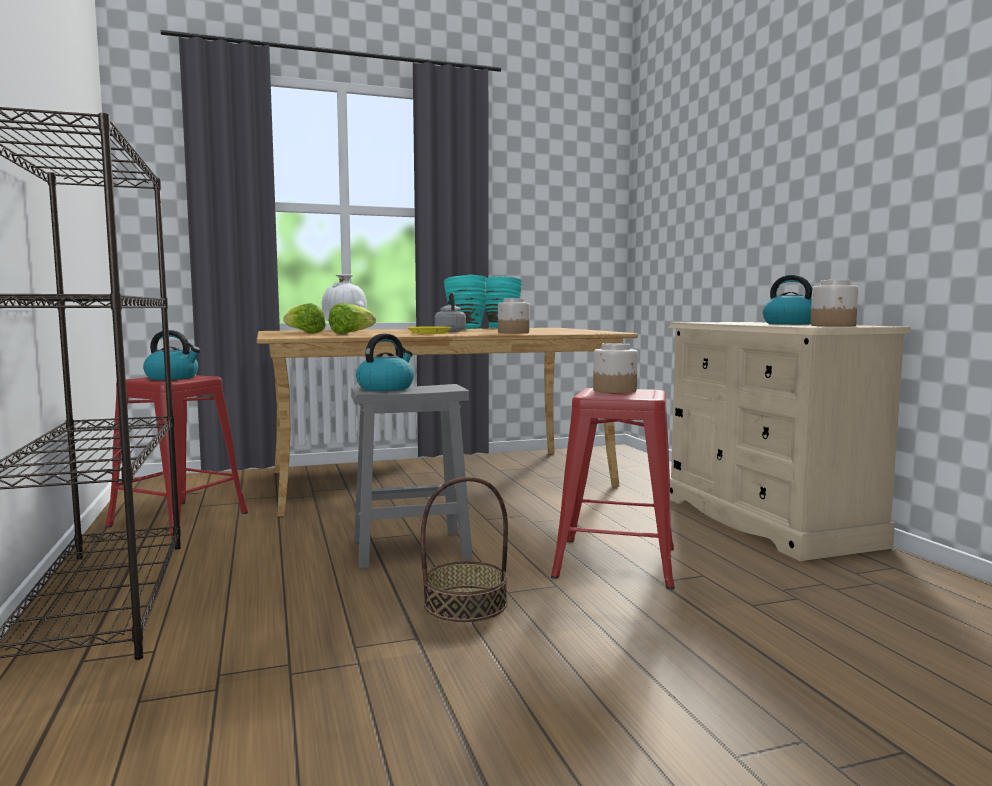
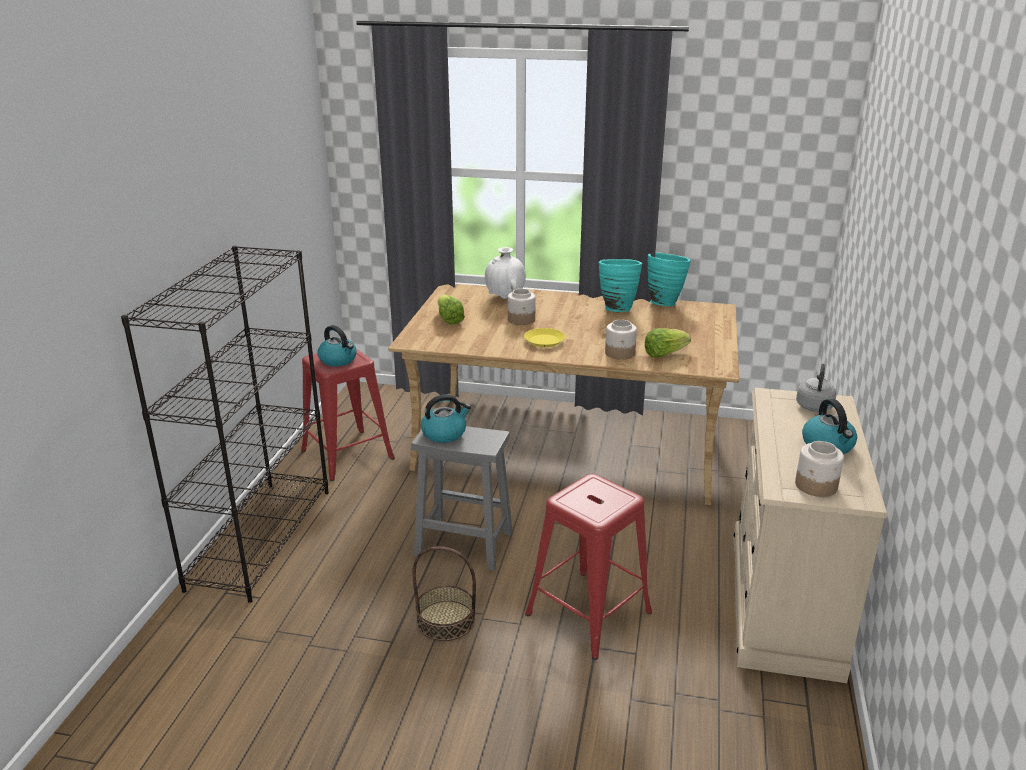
camera: 30 degrees right, 20 degrees up
(351, 333) = (480, 330): lettuce -> lettuce (664, 354)
(450, 331) = (579, 328): grey kettle -> grey kettle (814, 405)
(615, 390) = (599, 491): jar -> jar (521, 320)

